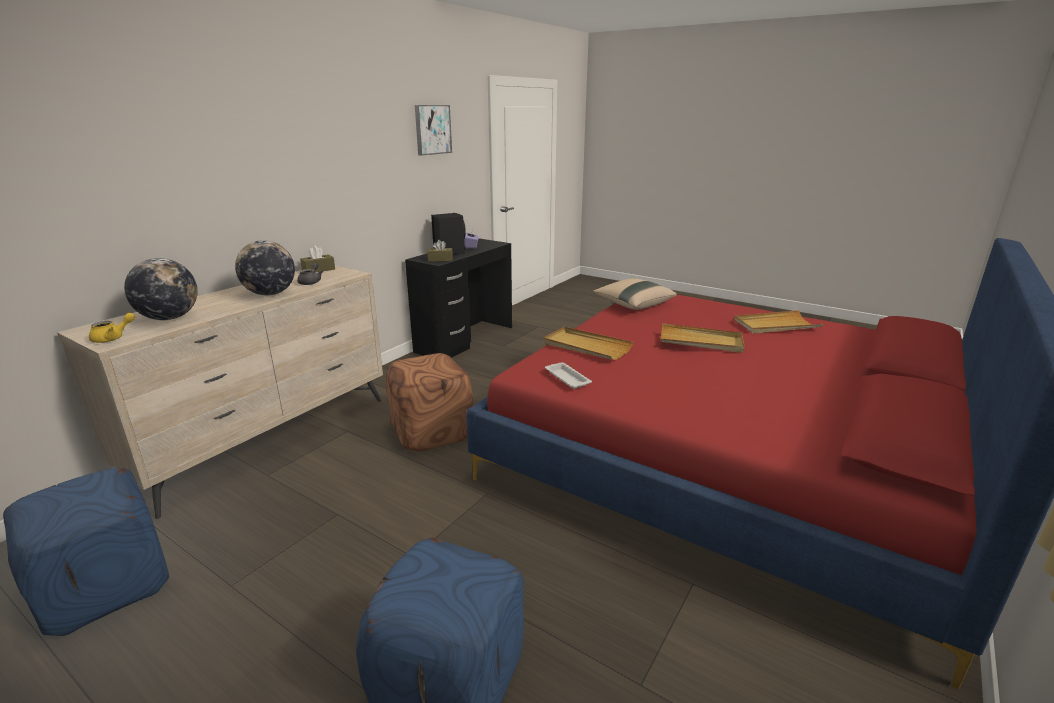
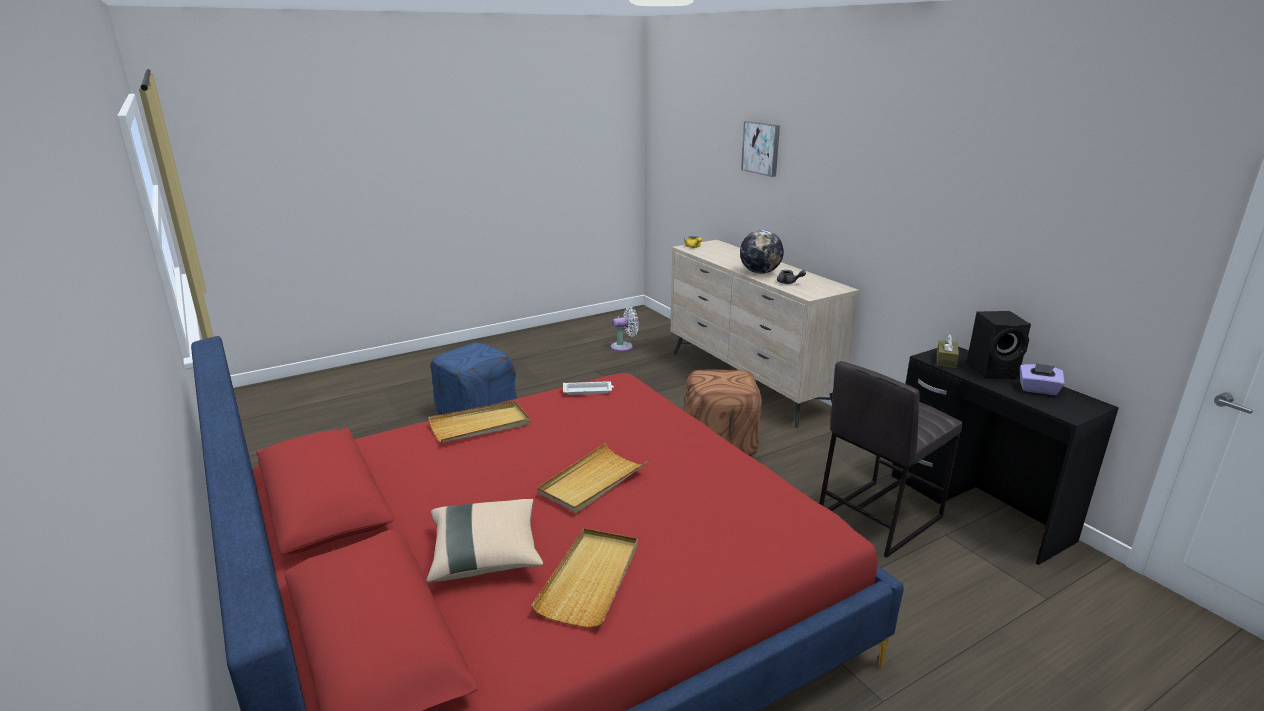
camera: 115 degrees right, 0 degrees up
(104, 588) = (624, 346): blue ottoman -> white fan
(169, 318) = (721, 254): globe -> none
(318, 270) = (831, 286): brown tissue box -> none
(432, 129) = (1062, 194): picture -> picture (761, 148)
(500, 362) = (877, 517): none -> grey stool
(586, 346) = (644, 416): beige tray -> beige tray (480, 425)
(633, 304) = (765, 490): beige pillow -> beige pillow (485, 555)

